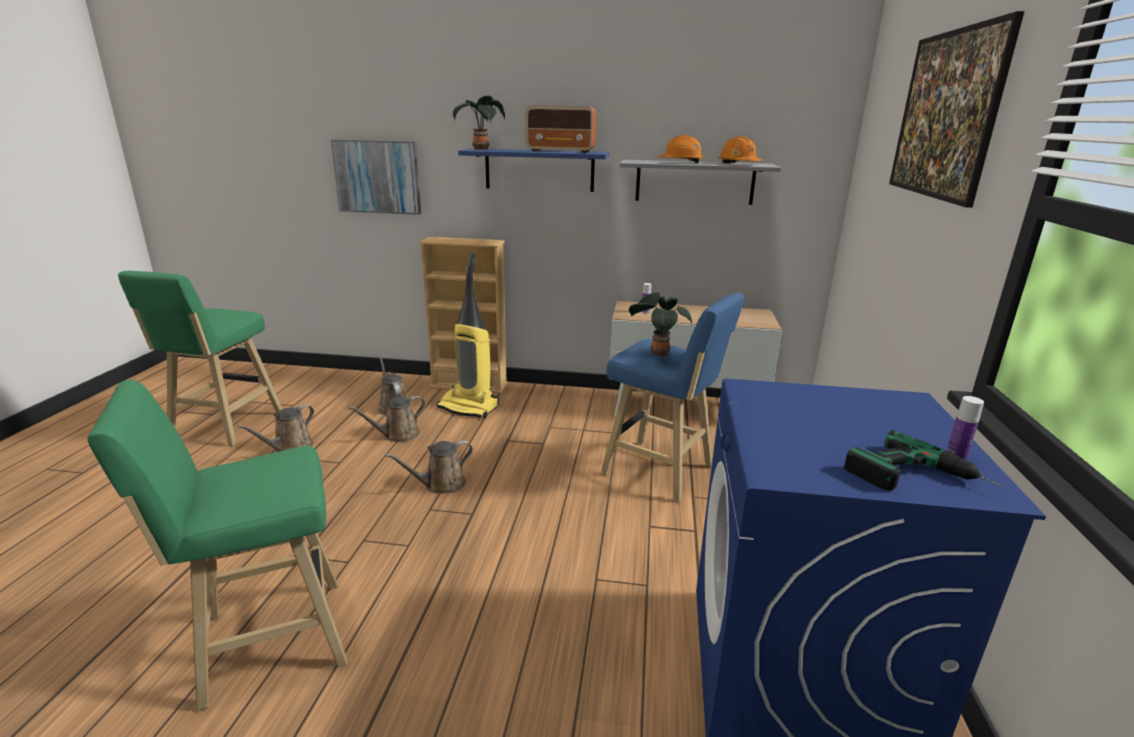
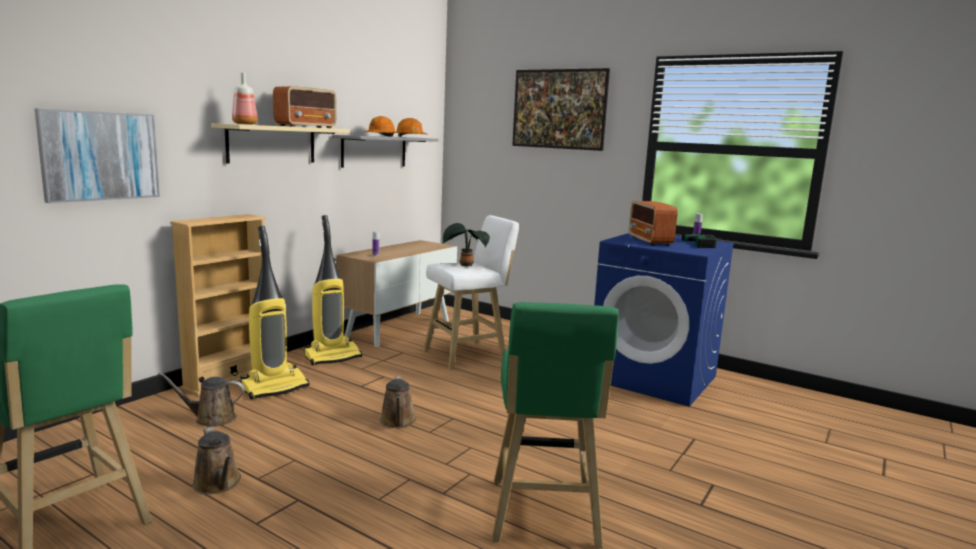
camera: 65 degrees left, 10 degrees down
(398, 435) = (280, 425): brown watering can -> none
(481, 149) = (245, 124): potted plant -> bottle
(539, 170) = (272, 144): blue shelf -> beige shelf
(562, 405) = (333, 357): none -> vacuum cleaner
(662, 472) = (468, 355): blue stool -> white stool
(818, 415) = (650, 241): none -> radio

